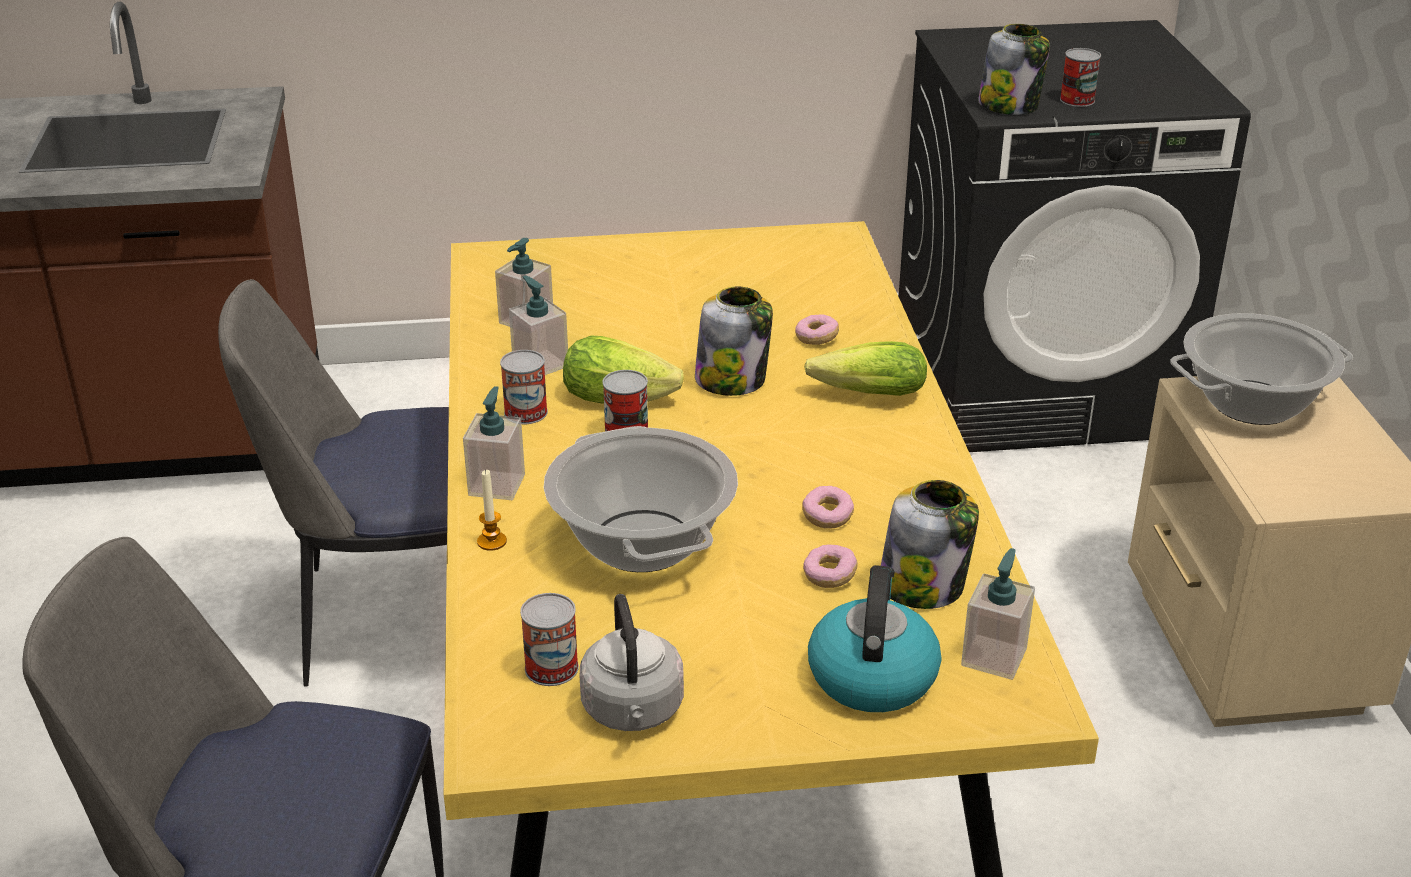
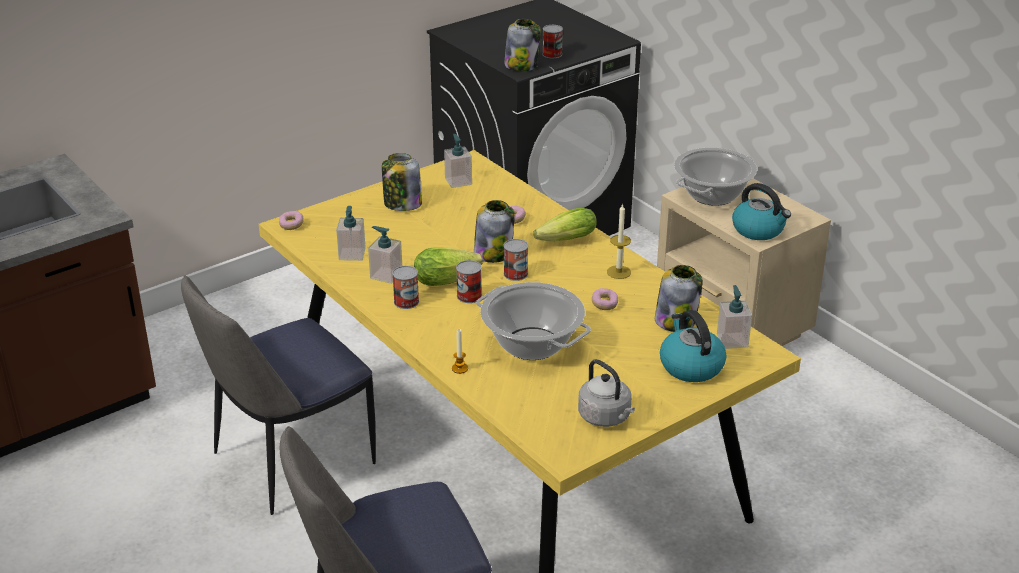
camera: 30 degrees left, 0 degrees up
(497, 485) = (432, 341): soap dispenser -> soap dispenser (458, 181)
(551, 668) = (550, 413): can -> can (515, 274)
(673, 270) = (402, 204): none -> jar
(829, 576) = (631, 330): donut -> donut (291, 225)
(905, 471) = (618, 272): none -> candle
(1288, 486) = (759, 230): none -> kettle

